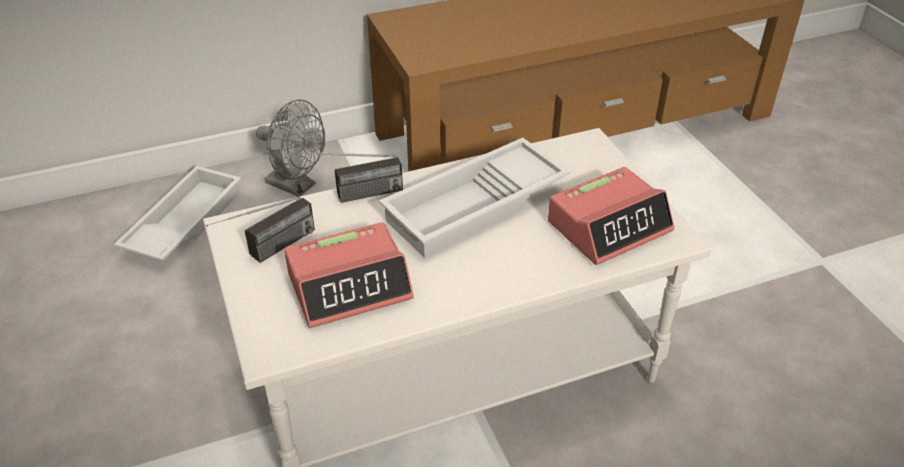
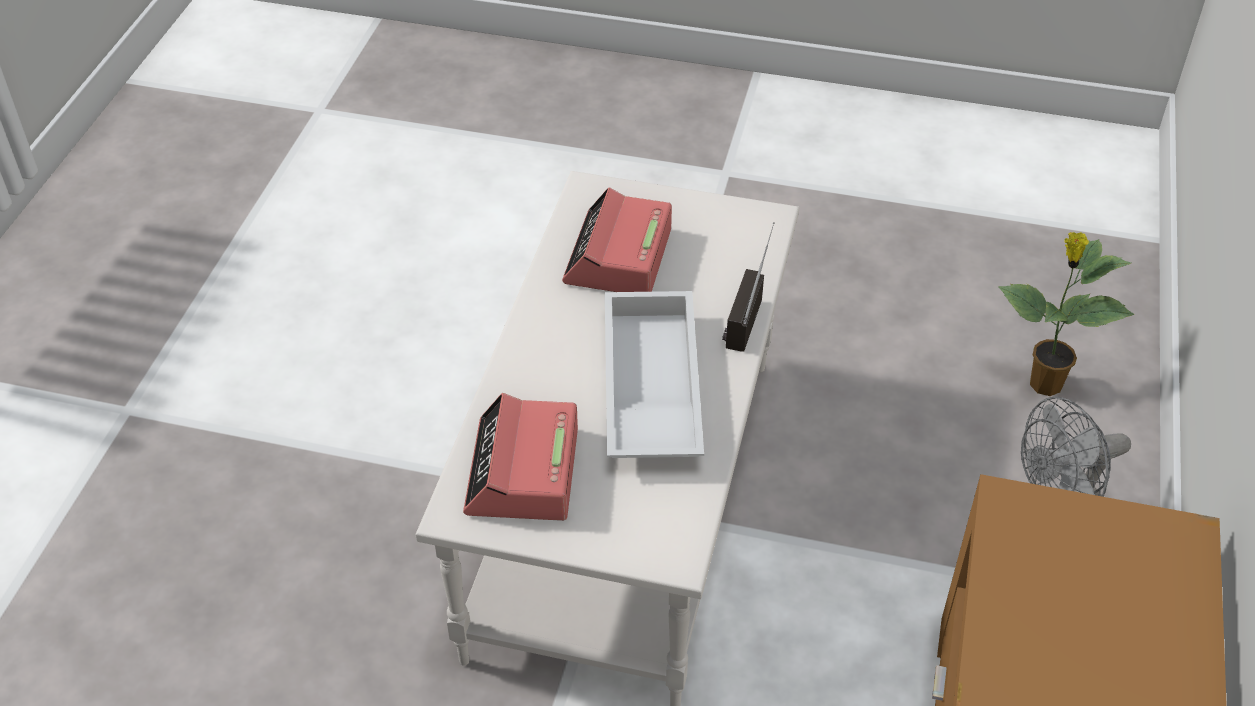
camera: 125 degrees right, 5 degrees up
(183, 222) = (1043, 384): white tray -> potted plant
(268, 252) = (709, 227): radio -> none

